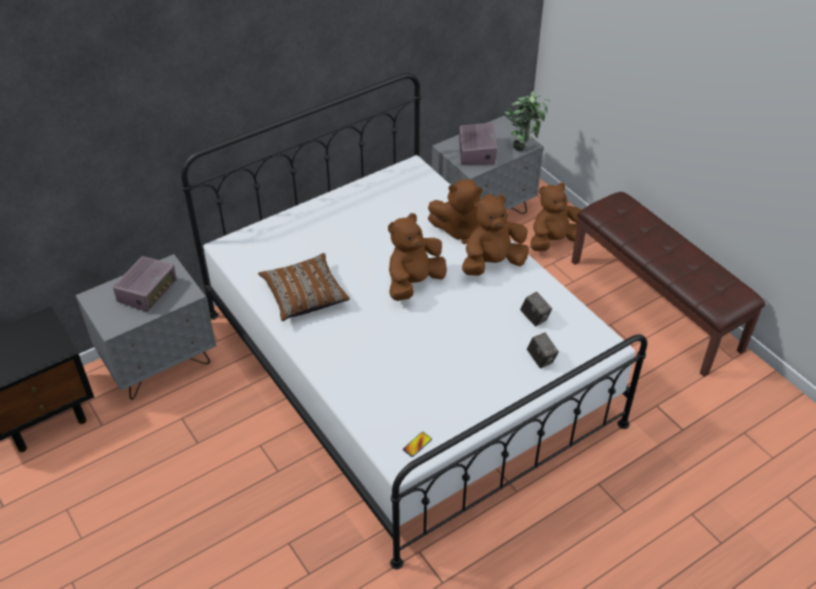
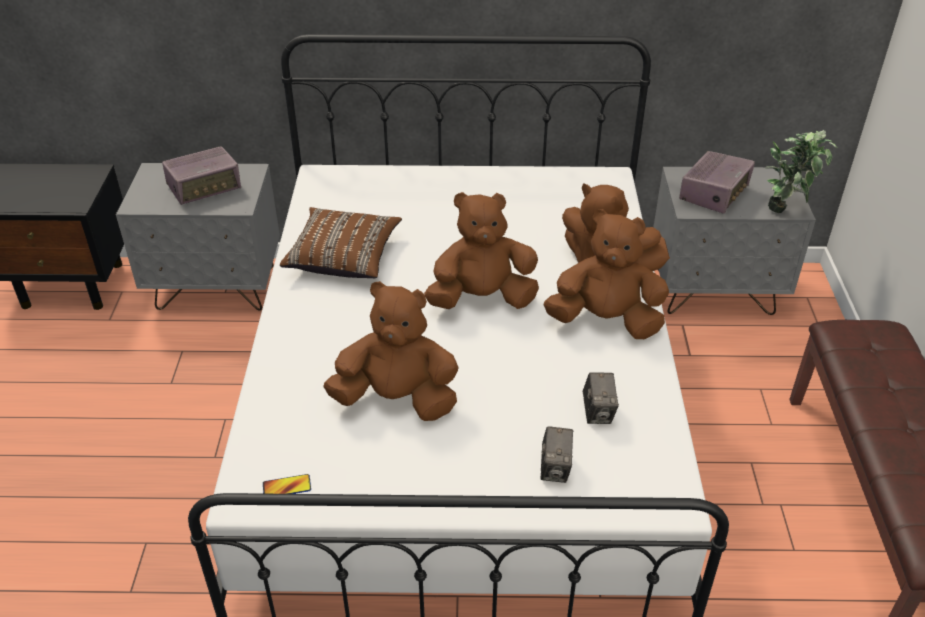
camera: 35 degrees right, 5 degrees down
(553, 241) = (784, 363): brown plush toy -> brown plush toy (397, 399)

